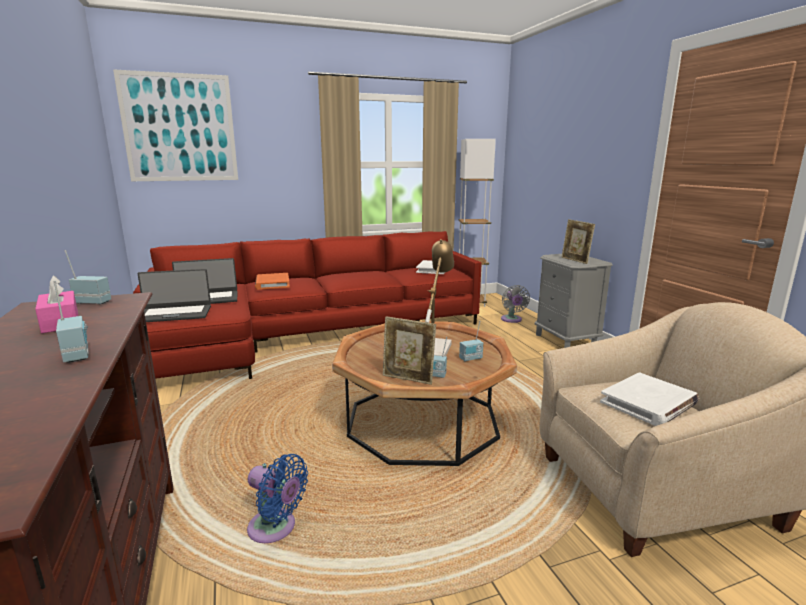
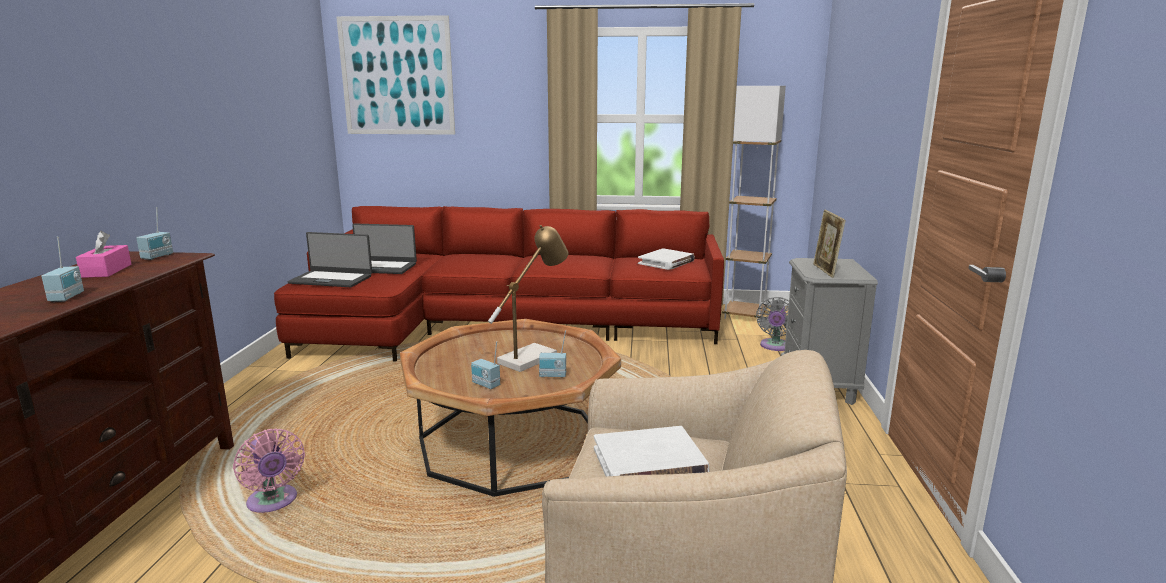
camera: 25 degrees right, 0 degrees up
(93, 302) = (158, 257): radio -> radio turned 75 degrees clockwise
(272, 283) = (459, 258): orange book -> none
(275, 529) = (273, 503): blue fan -> pink fan
(408, 379) = (454, 383): picture frame -> none

